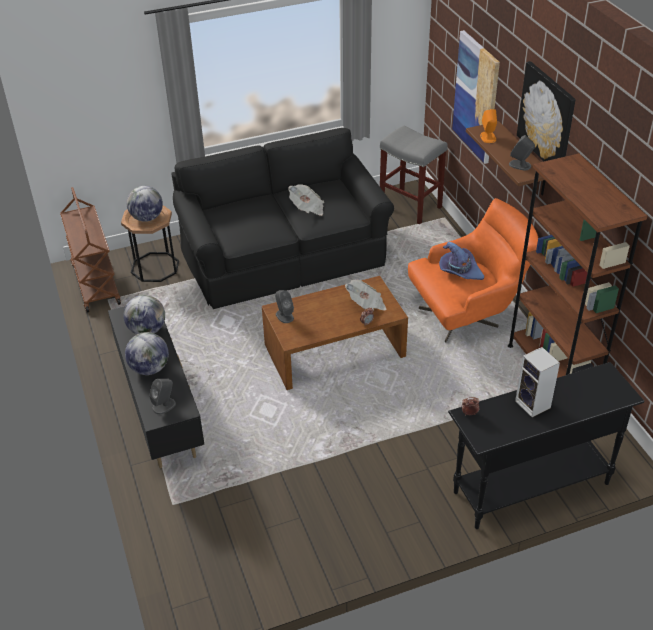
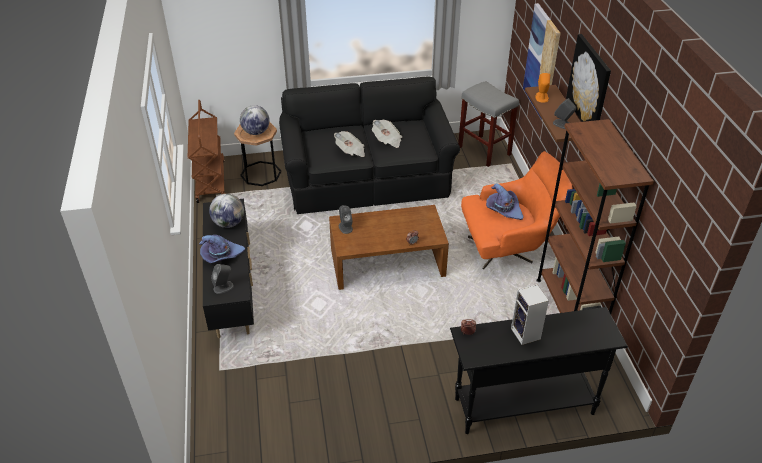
camera: 10 degrees right, 0 degrees up
(149, 368) = (221, 255): globe -> purple hat
(366, 304) = (416, 227): newspaper -> newspaper (350, 151)

